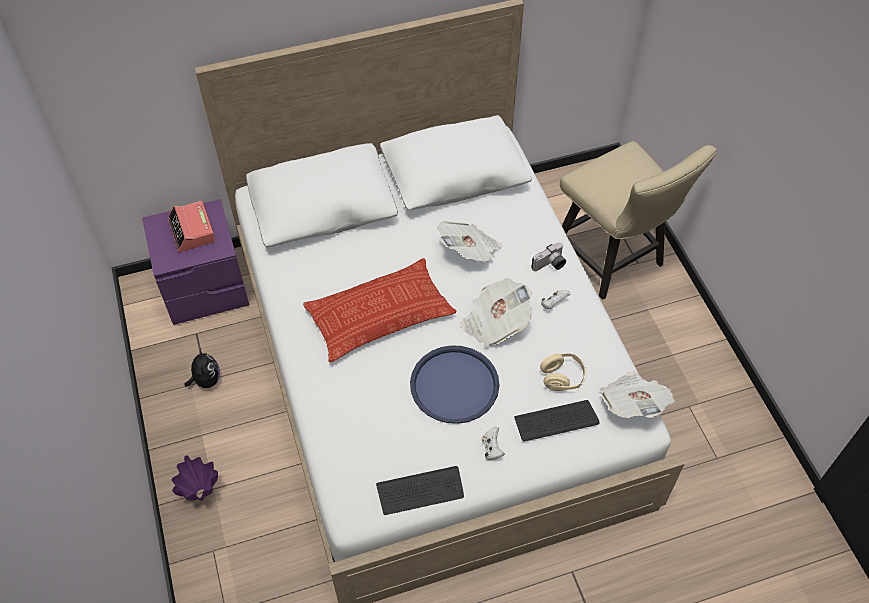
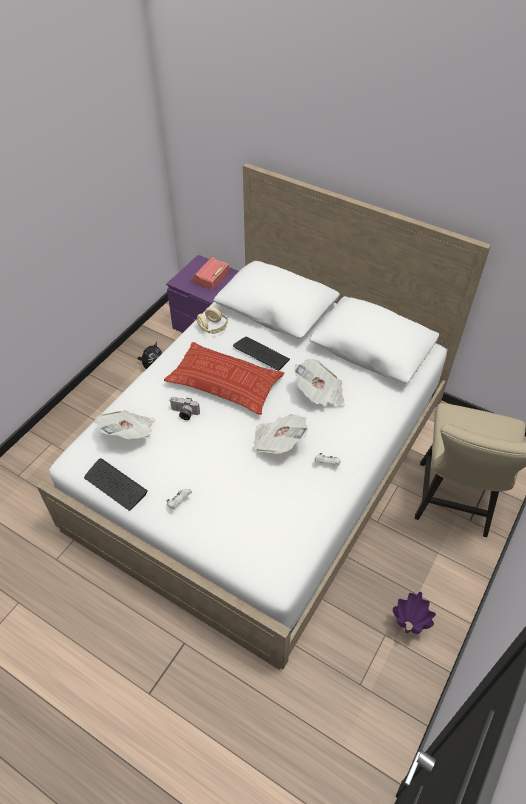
camera: 50 degrees right, 5 degrees down
(201, 494) = (81, 414): purple vase -> purple vase (408, 626)
(454, 385) = (209, 452): blue tray -> none
(550, 265) = (356, 442): camera -> camera (184, 414)
(555, 421) = (232, 525): keyboard -> keyboard (261, 354)
(562, 378) = (271, 507): beige headphones -> beige headphones (213, 328)
(633, 404) = (291, 563): newspaper -> newspaper (129, 433)

